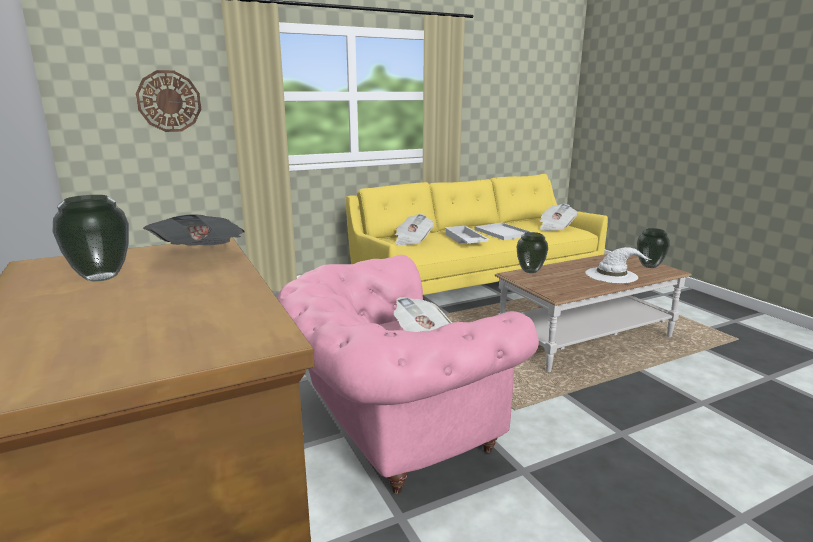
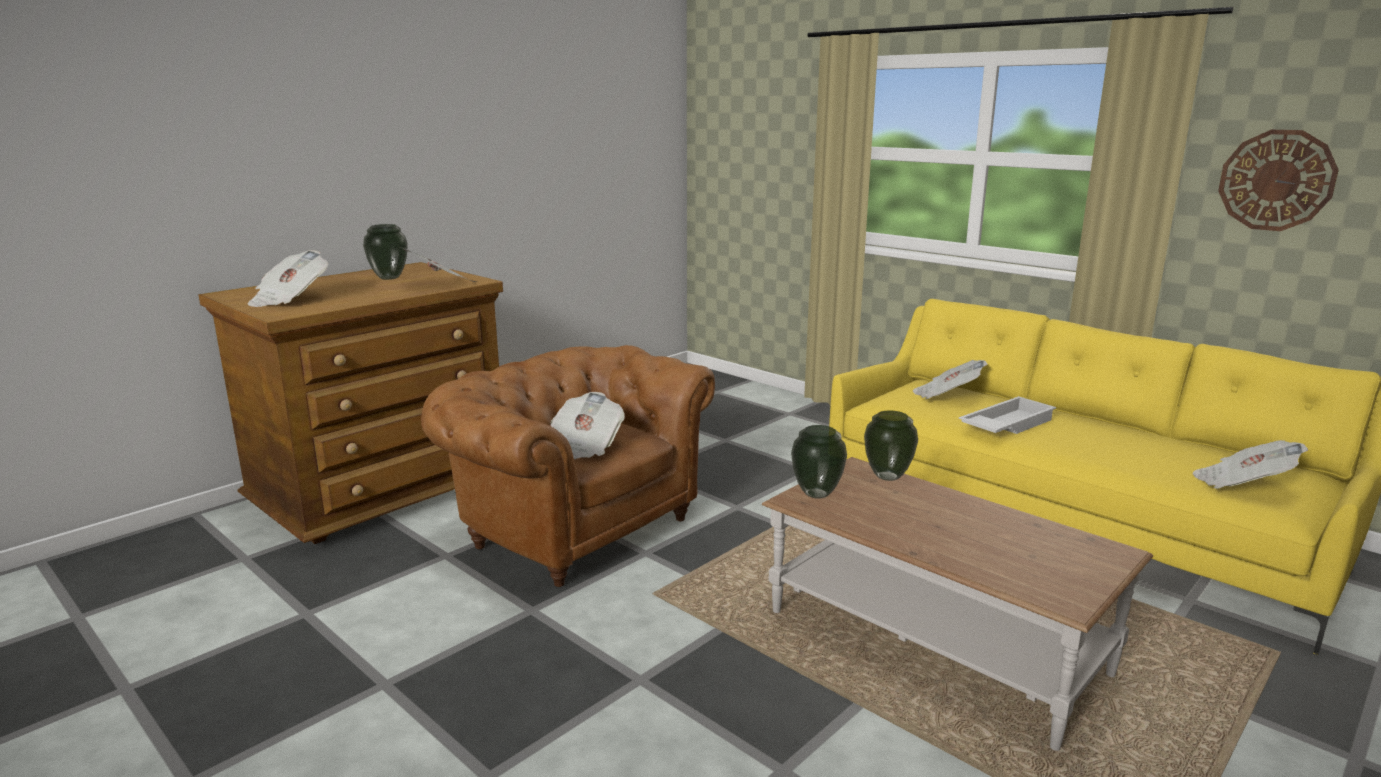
camera: 70 degrees right, 0 degrees up
(153, 335) = (289, 299): none -> newspaper
(169, 101) = (772, 153): wall clock -> wall clock (1276, 180)
(388, 431) = (571, 527): pink armchair -> brown armchair
(501, 232) = (1106, 443): white tray -> none
(612, 275) = (952, 540): white hat -> none
(650, 266) = (1066, 578): vase -> vase (816, 494)

